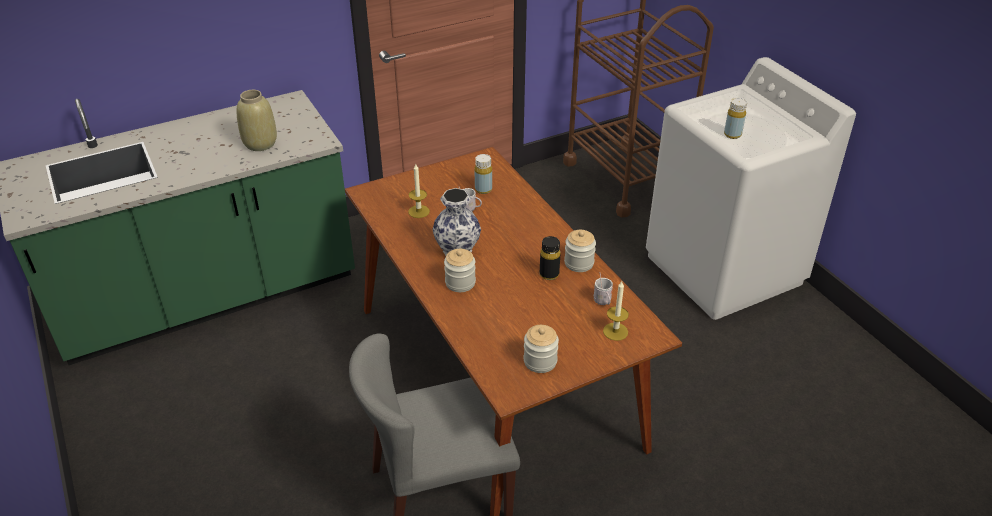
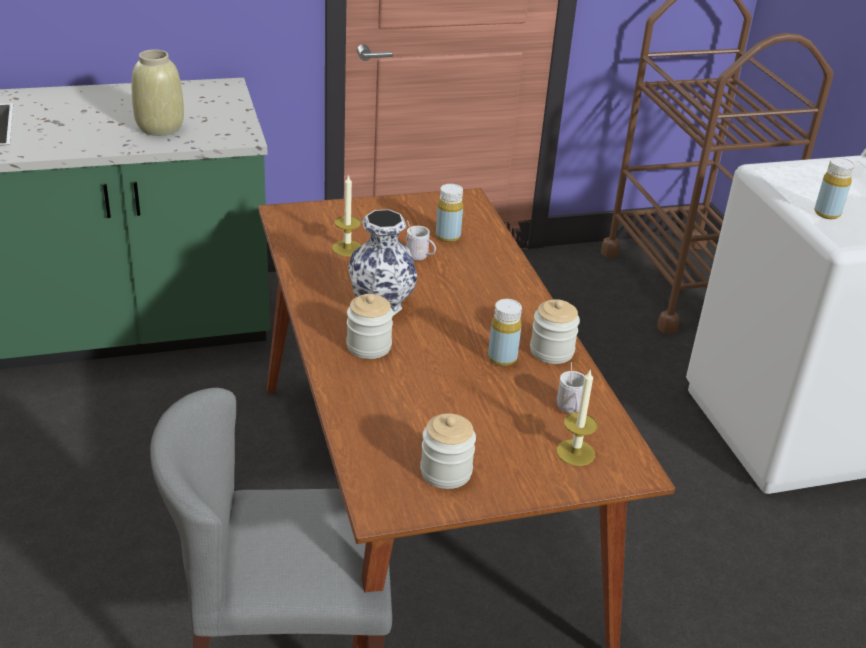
camera: 10 degrees right, 5 degrees down
(549, 274) = (502, 358): black bottle -> yellow bottle

